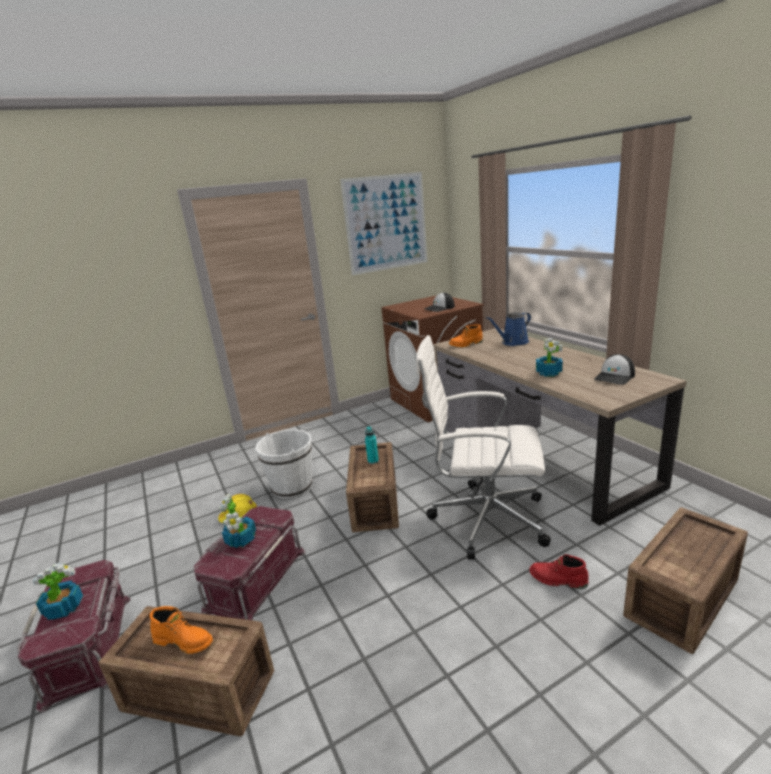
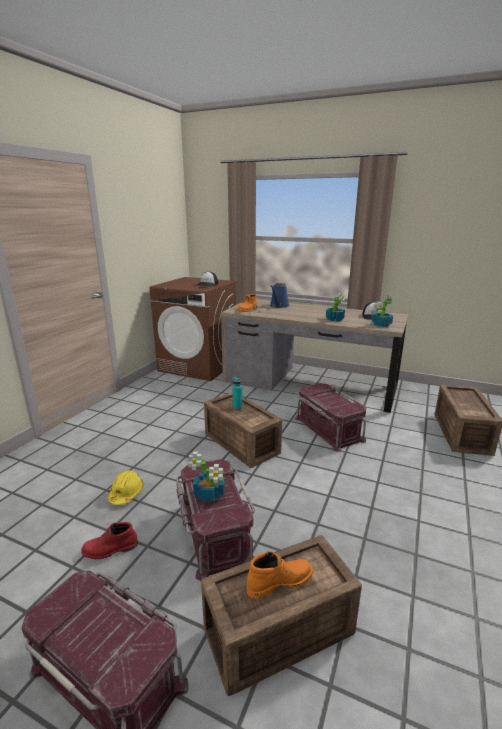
camera: 40 degrees left, 0 degrees up
(63, 608) = (93, 637): potted plant -> potted plant (381, 324)
(292, 487) = (152, 455): white bucket -> none
(386, 223) = (148, 210): picture -> none
(485, 519) = (327, 429): white office chair -> red storage box
(557, 580) = (405, 447): red boot -> red boot (110, 550)

